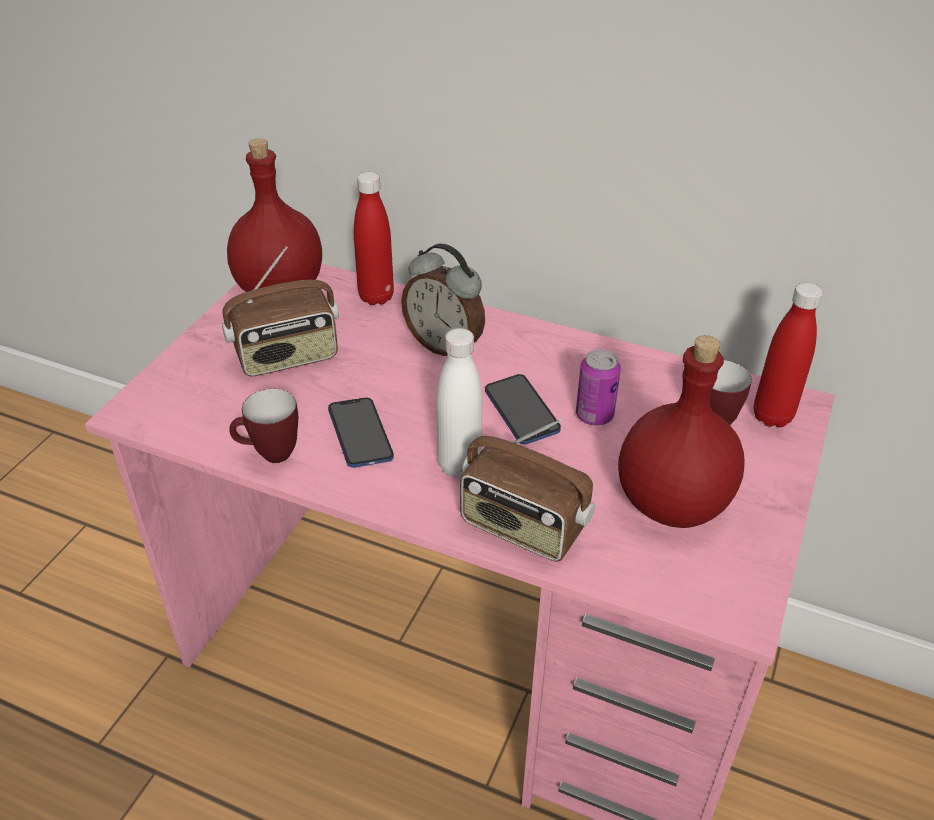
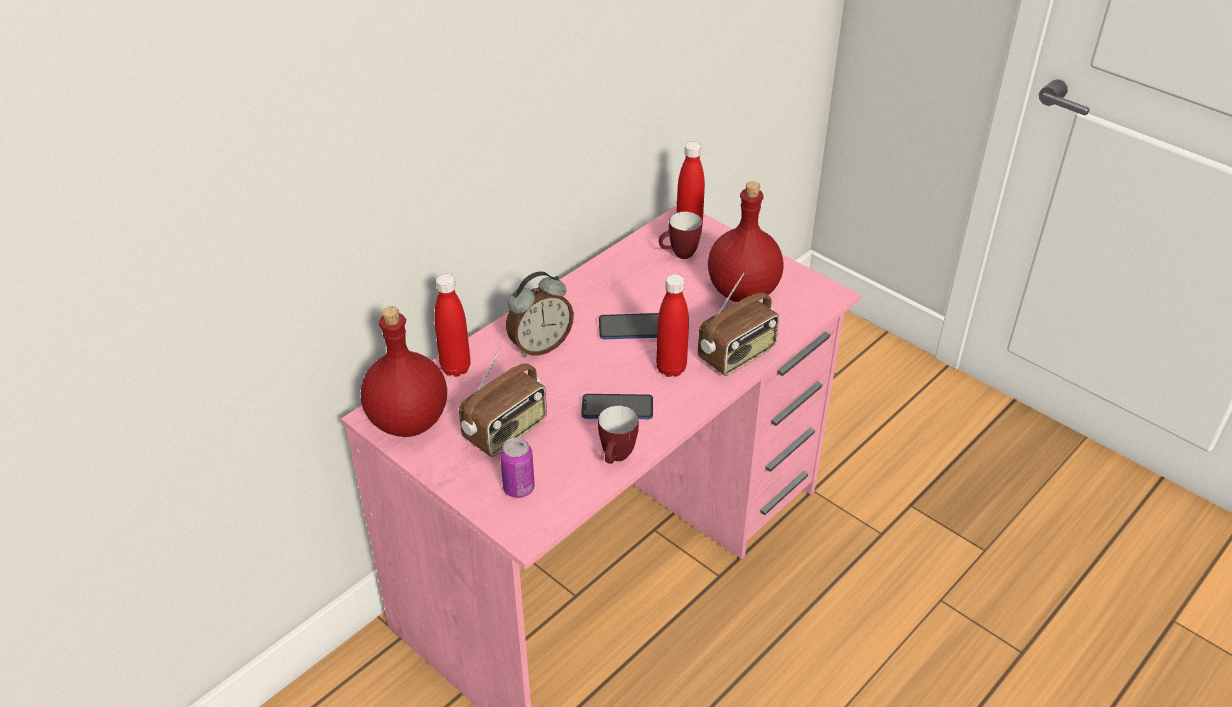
camera: 70 degrees left, 0 degrees up
(287, 357) = (506, 431): radio -> radio turned 45 degrees clockwise
(459, 465) = (671, 369): white bottle -> red bottle
(594, 415) = (652, 298): can -> can (519, 488)

